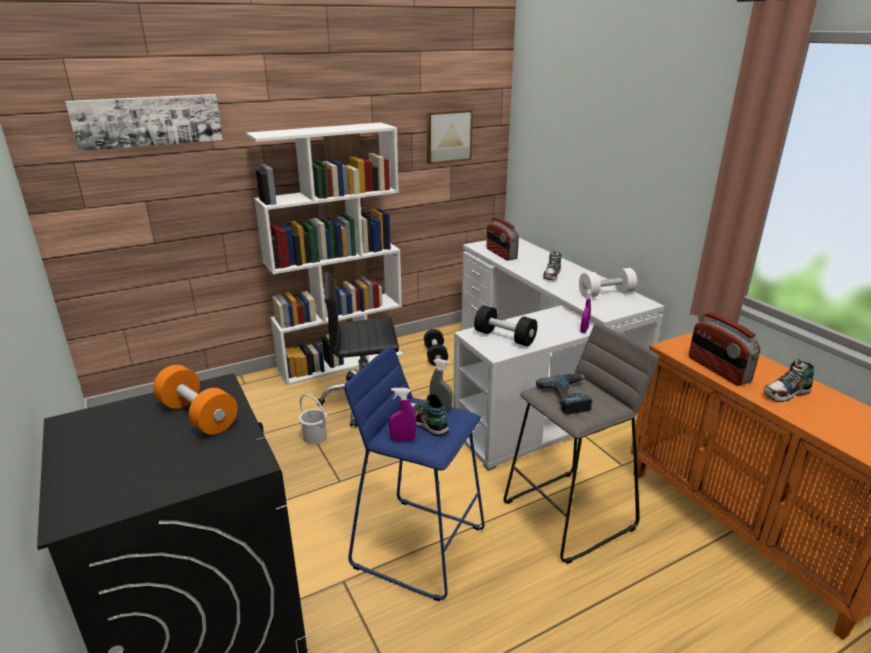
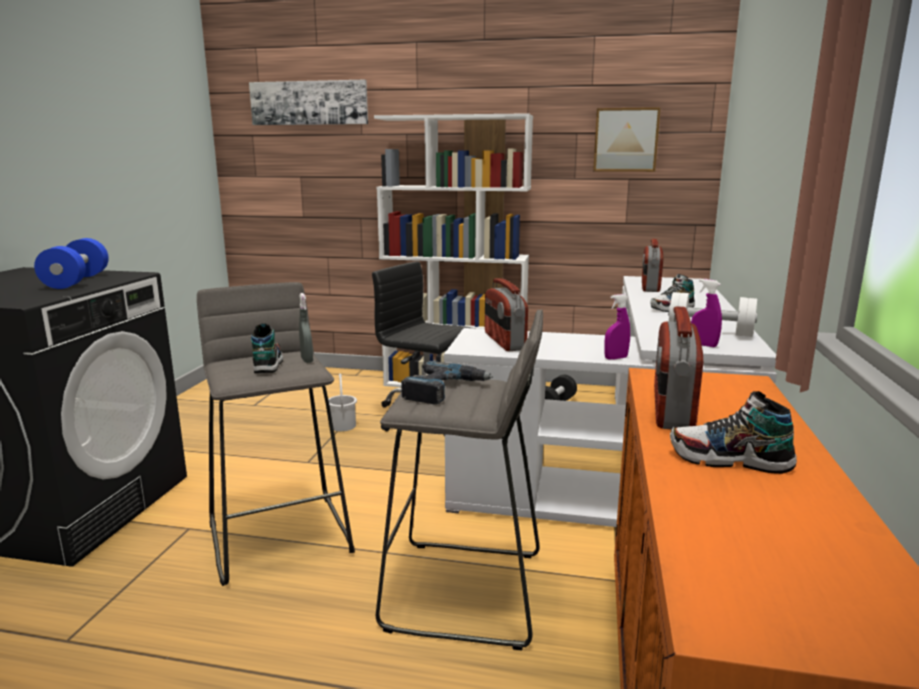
camera: 40 degrees right, 10 degrees down
(198, 415) = (77, 281): orange dumbbell -> blue dumbbell
(403, 439) = (226, 366): purple spray bottle -> purple spray bottle (703, 345)
(419, 546) = (281, 536): blue stool -> grey stool
(504, 337) = (504, 341): black dumbbell -> radio

